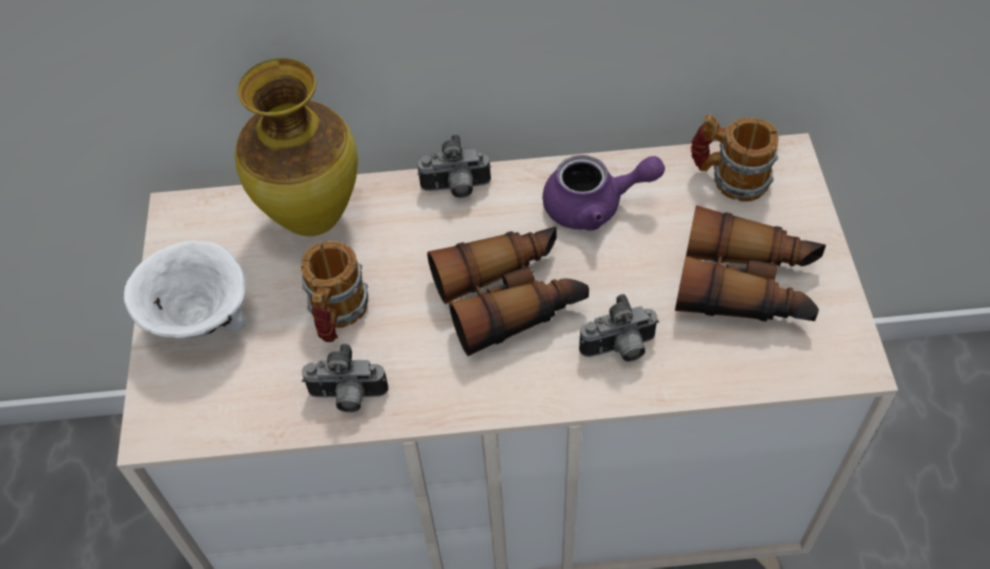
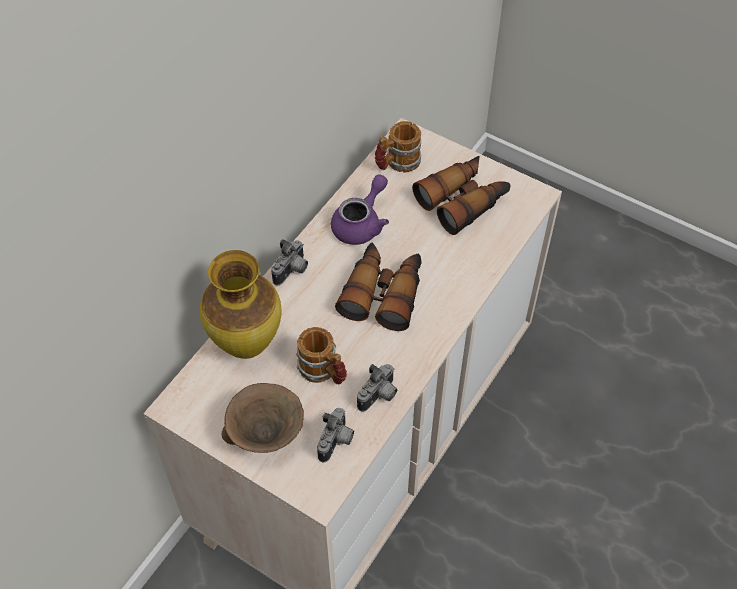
camera: 55 degrees left, 0 degrees up
(198, 322) = (266, 438): white bowl -> brown bowl
(619, 349) = (453, 271): camera -> camera (337, 442)

